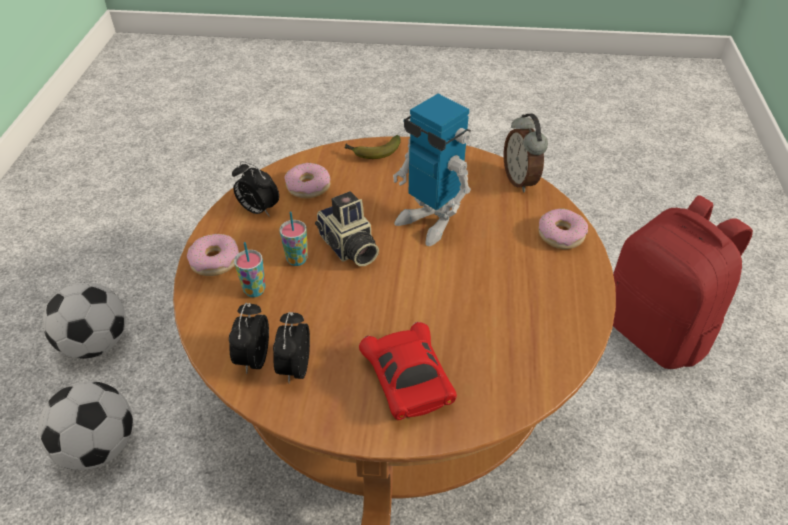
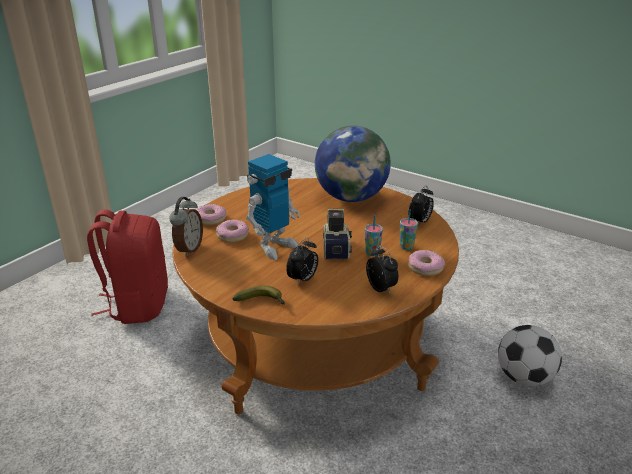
camera: 150 degrees left, 15 degrees down
(96, 344) = (534, 455): football -> none
(295, 367) = (400, 214): alarm clock -> alarm clock (303, 279)
(308, 186) = (334, 293): donut -> donut (232, 235)
(408, 381) = (351, 197): red toy car -> globe
(429, 222) = (274, 246): toy robot -> toy robot turned 60 degrees clockwise

